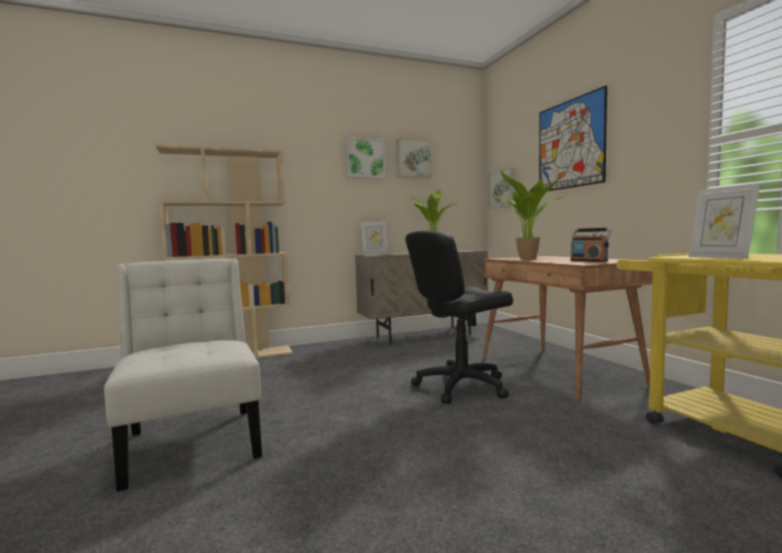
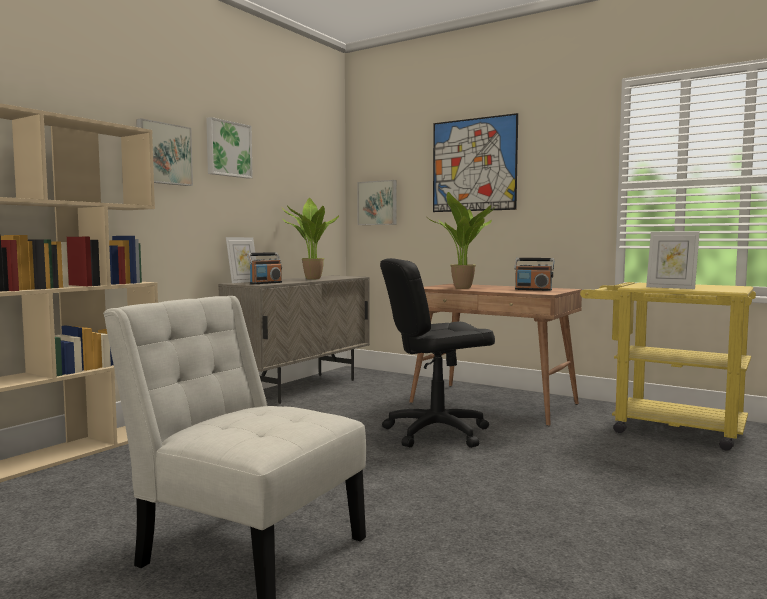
camera: 35 degrees left, 0 degrees up
(382, 254) = (265, 283): none -> radio
(413, 159) = (279, 155): picture -> picture (163, 154)
(461, 386) = (436, 432): black office chair -> black office chair turned 45 degrees clockwise

